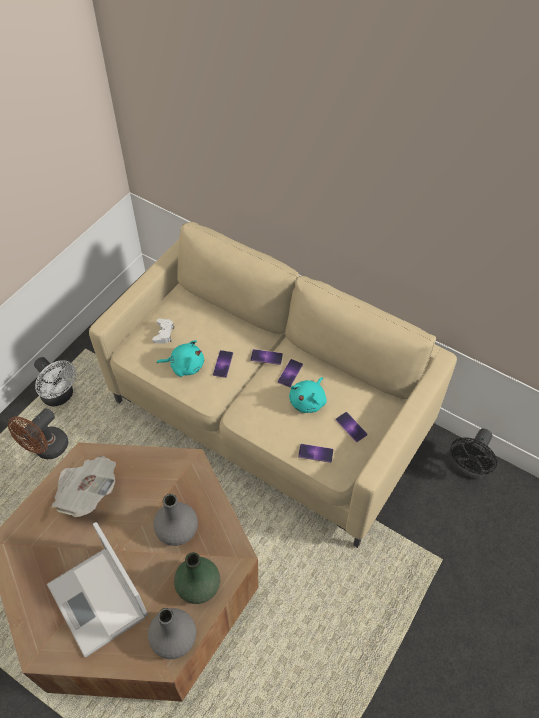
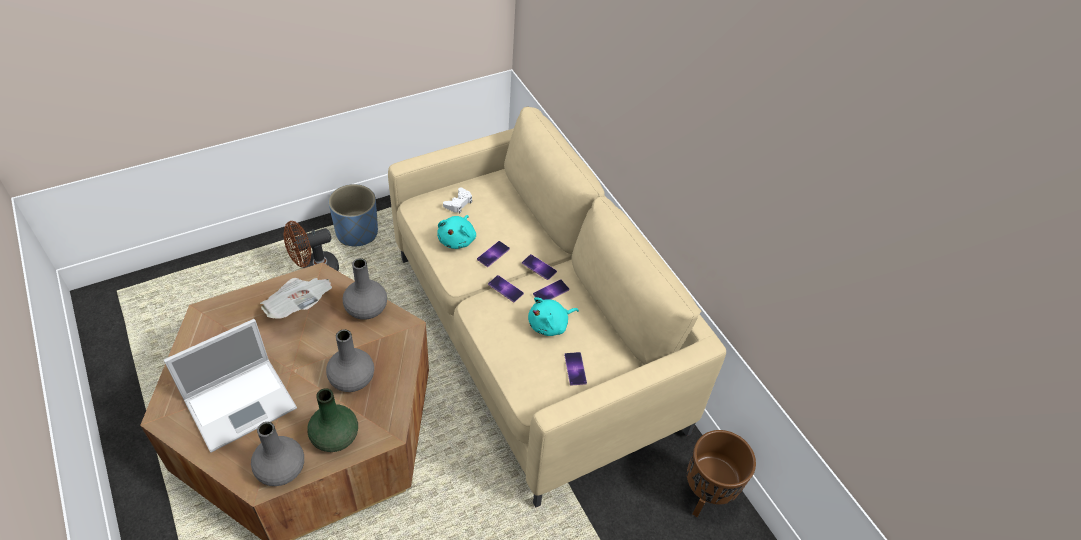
camera: 25 degrees right, 5 degrees down
(60, 396) = (357, 232): white fan -> blue planter
(99, 601) = (242, 402): laptop -> laptop turned 120 degrees counterclockwise
(145, 464) = (365, 309): none -> grey vase
(185, 365) = (457, 239): turquoise plush toy -> turquoise plush toy turned 75 degrees clockwise
(315, 453) = (522, 375): phone -> phone (505, 289)
(467, 469) = (706, 496): black fan -> brown planter

